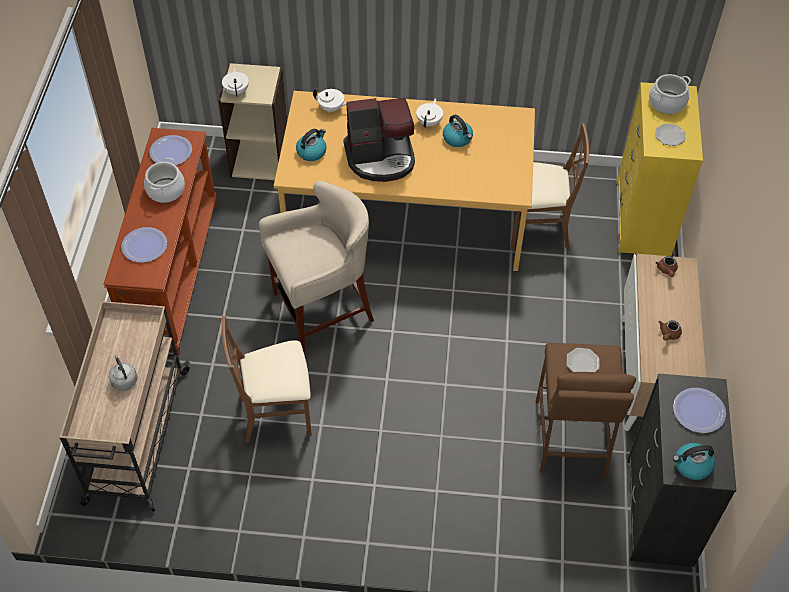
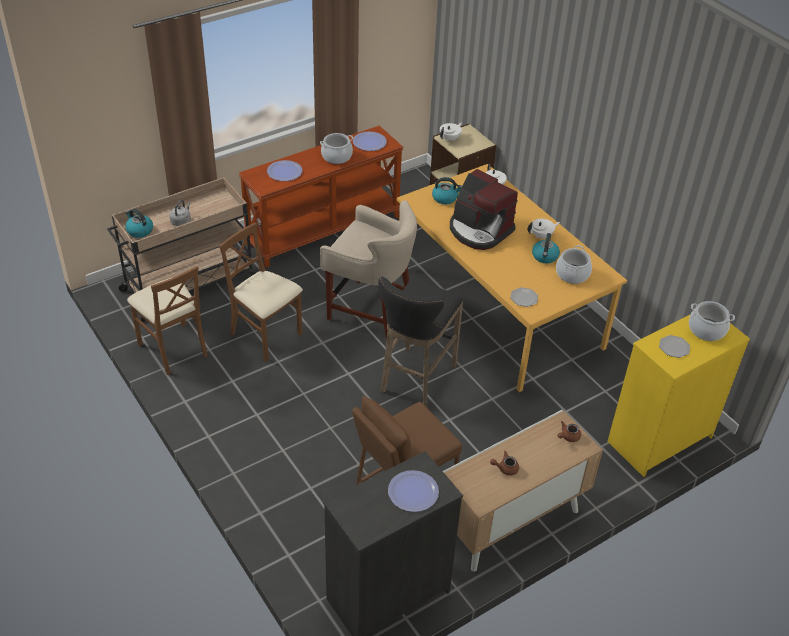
camera: 50 degrees right, 10 degrees down
(440, 334) = (416, 380): none -> black stool
(496, 137) = (572, 274): none -> cooking pot
(537, 229) = (571, 382): brown chair -> brown chair (173, 348)
(582, 362) = (420, 428): plate -> plate (524, 298)
(691, 466) = (356, 511): kettle -> kettle (139, 230)

